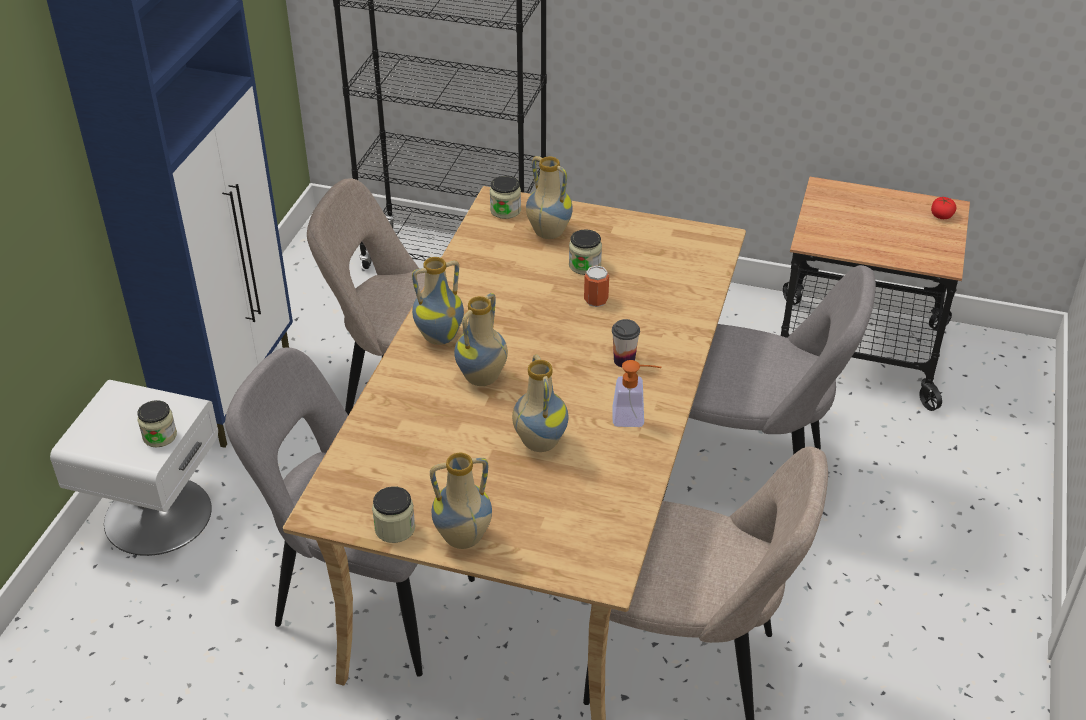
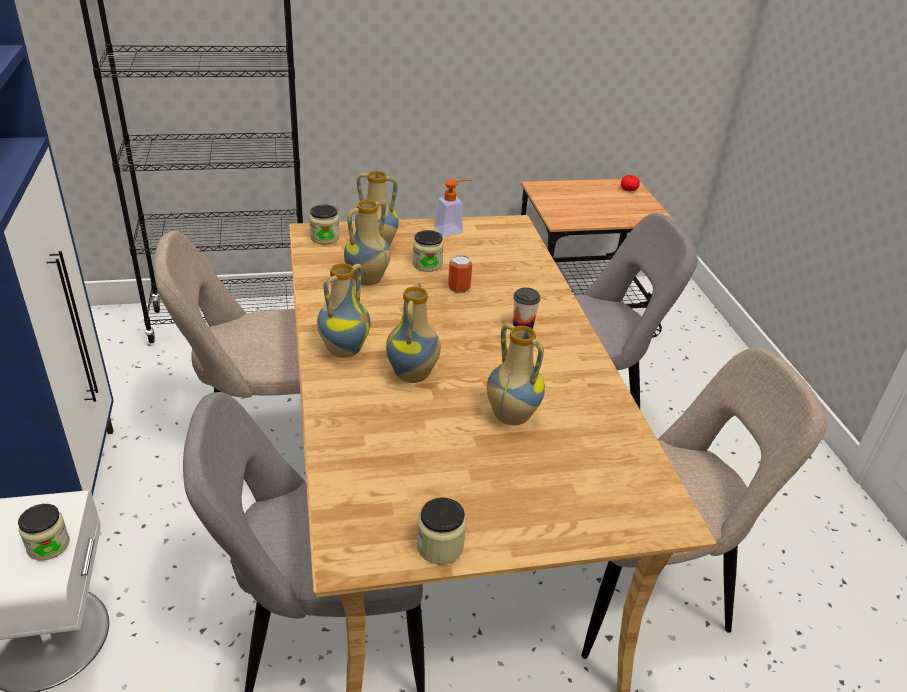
camera: 30 degrees left, 5 degrees down
(463, 539) = (516, 532): vase -> vase (367, 281)
(635, 417) = (572, 371): soap dispenser -> soap dispenser (452, 229)

